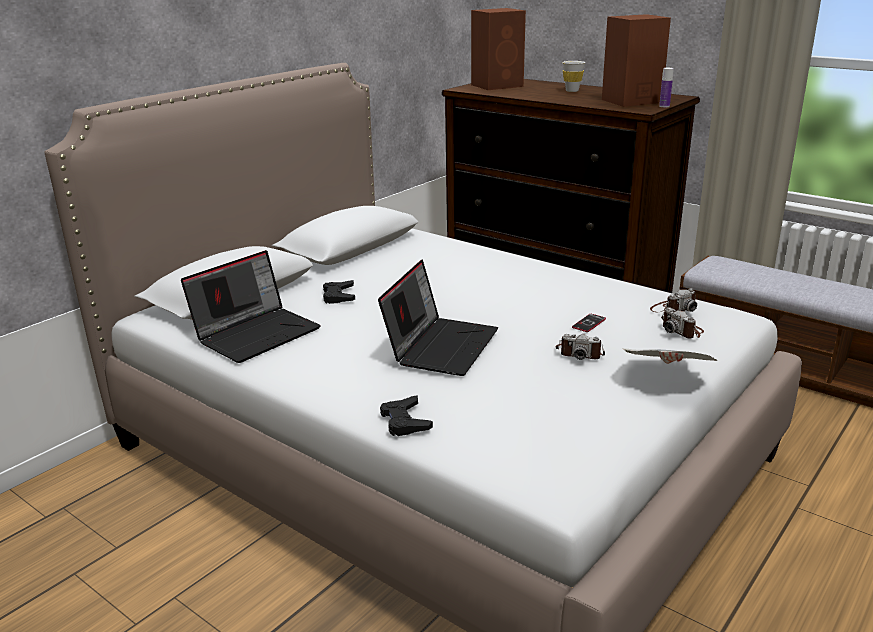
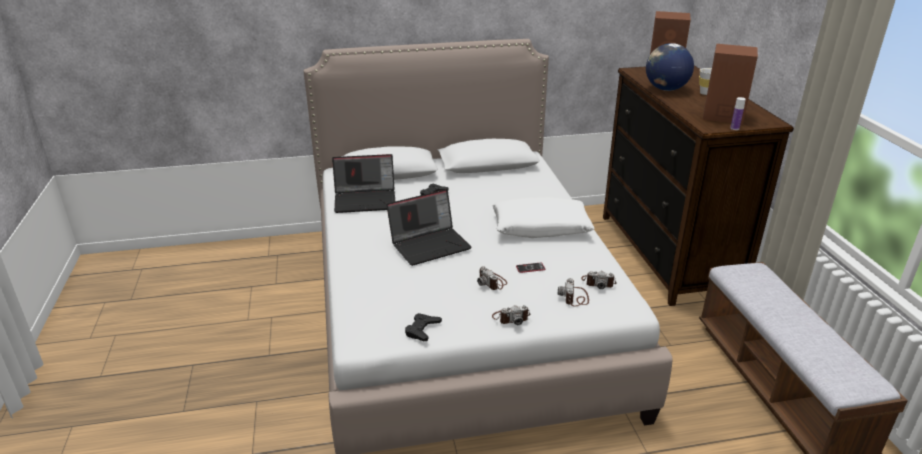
camera: 40 degrees right, 5 degrees up
(405, 421) = (353, 275): black game controller -> black game controller (422, 330)
(523, 283) = (541, 227): none -> white pillow
(531, 95) = (665, 89): none -> globe
(666, 377) = (511, 318): newspaper -> camera

